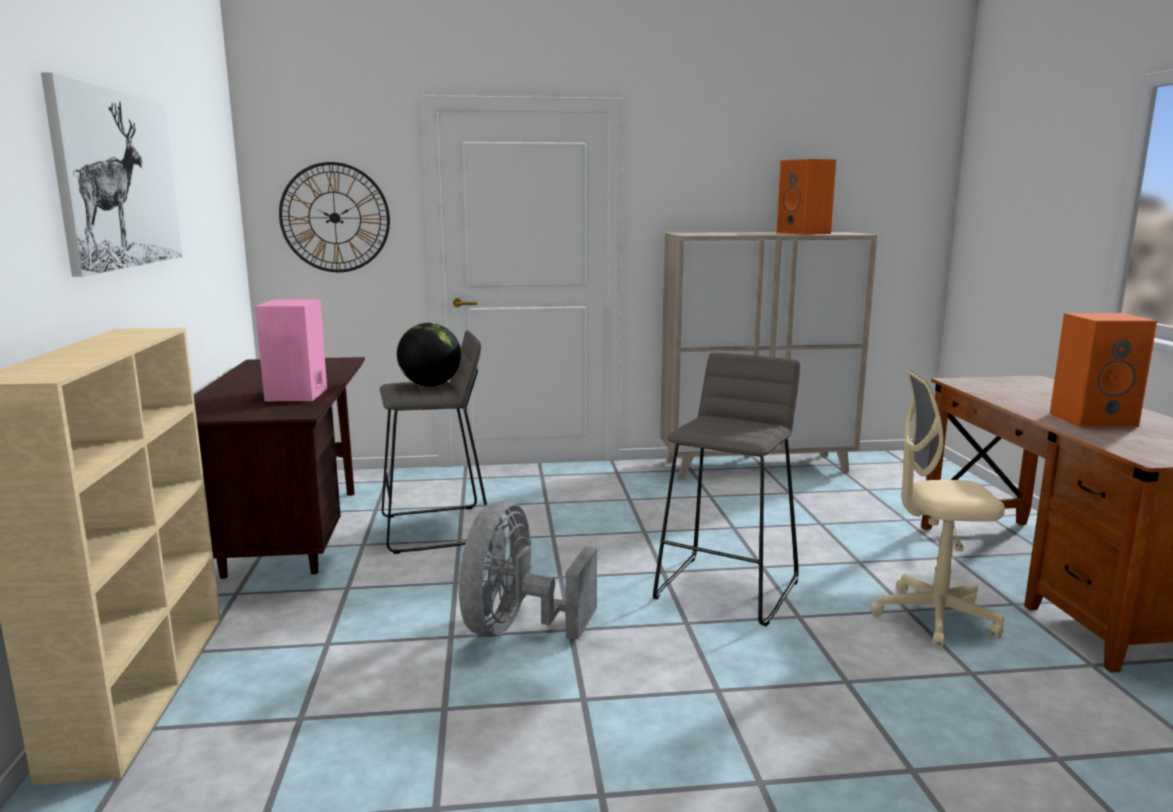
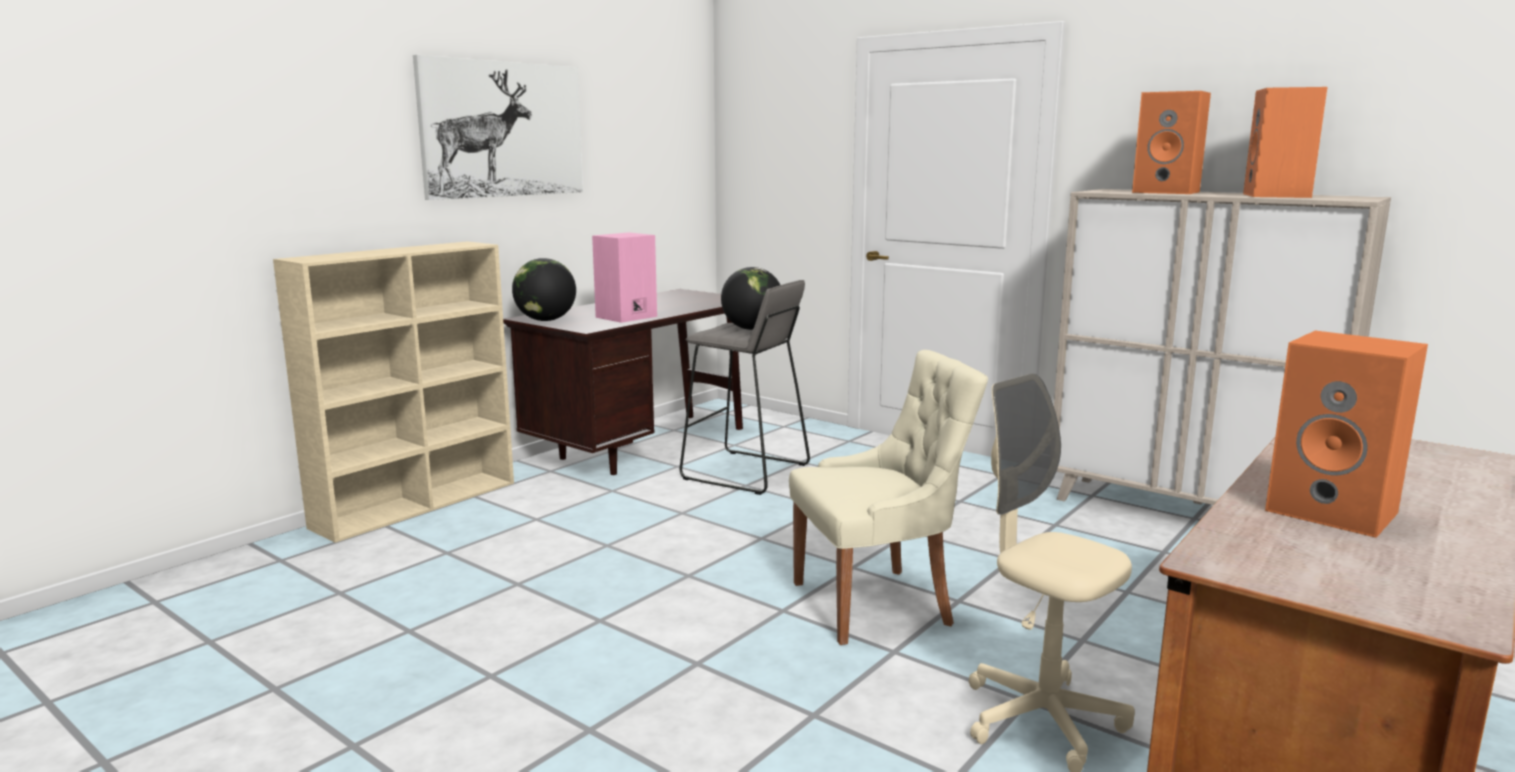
camera: 45 degrees right, 0 degrees up
(217, 414) = (546, 320): none -> globe
(335, 218) = (779, 163): wall clock -> none
(517, 628) = (656, 558): grey fan -> none
(727, 589) = (877, 603): grey stool -> beige chair
(731, 233) = (1168, 192): none -> orange speaker

